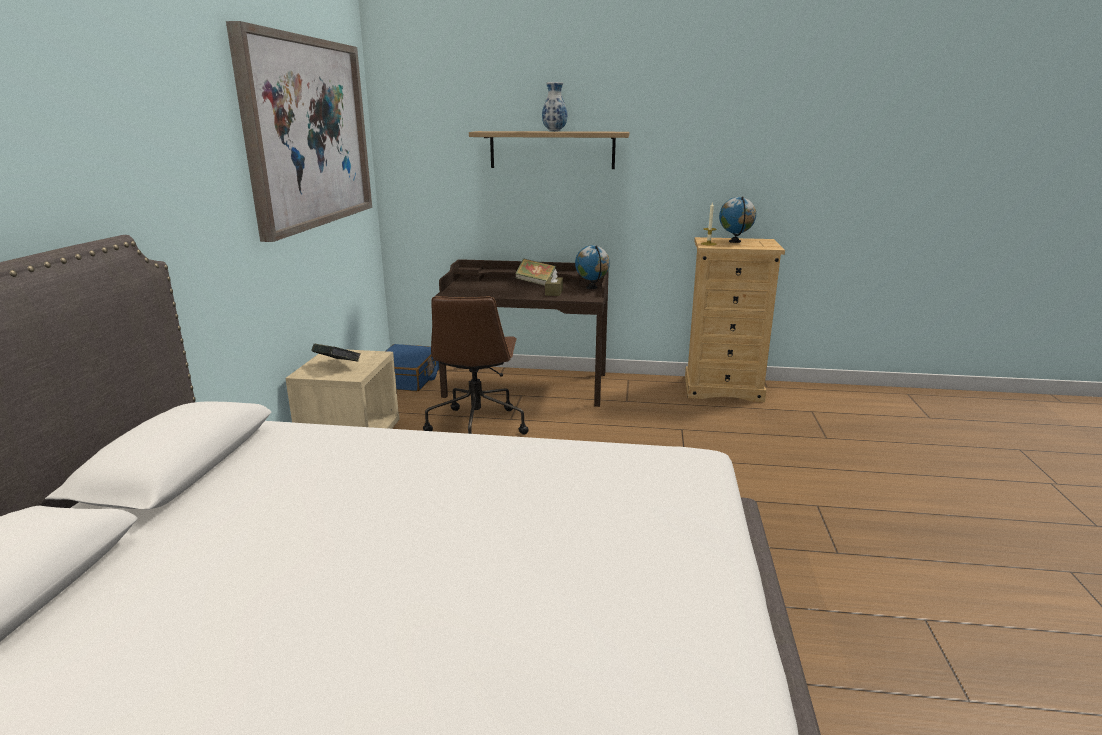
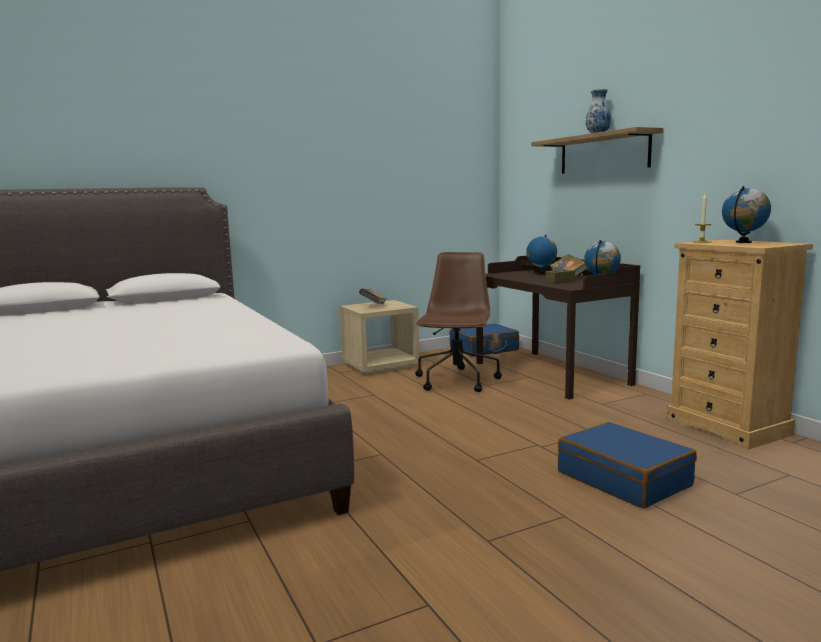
camera: 55 degrees right, 10 degrees down
(308, 133) = (405, 148): picture -> none
(477, 426) = (457, 381): brown office chair -> brown office chair turned 135 degrees clockwise
(493, 282) = (541, 274): none -> globe
(775, 458) = (624, 479): none -> blue suitcase

